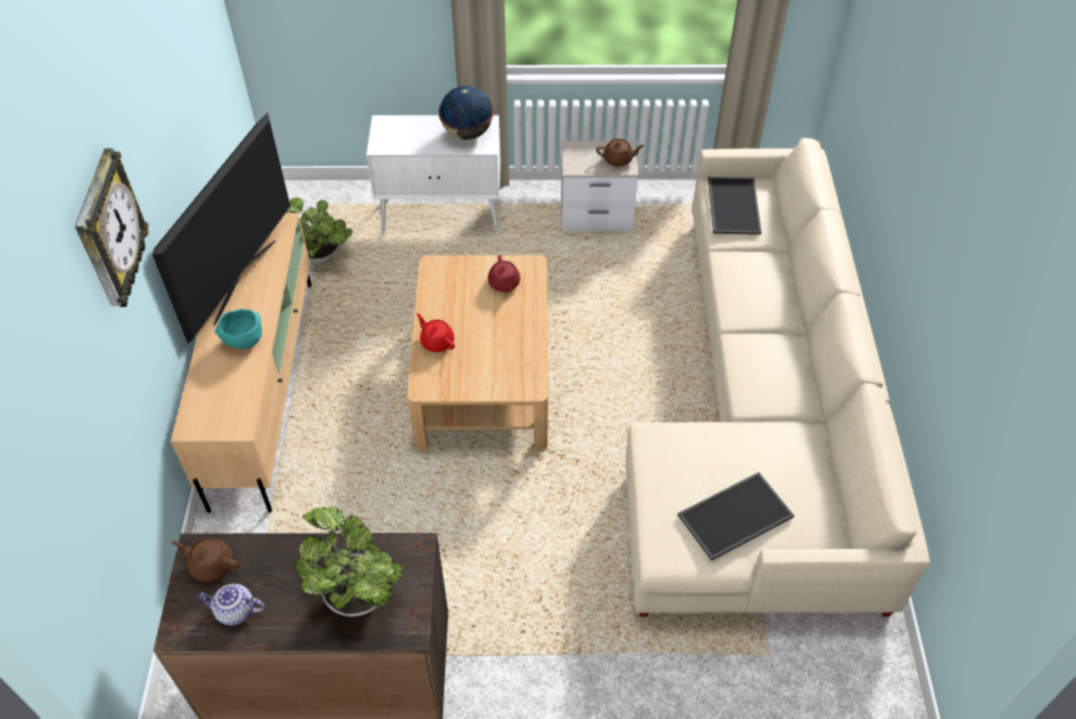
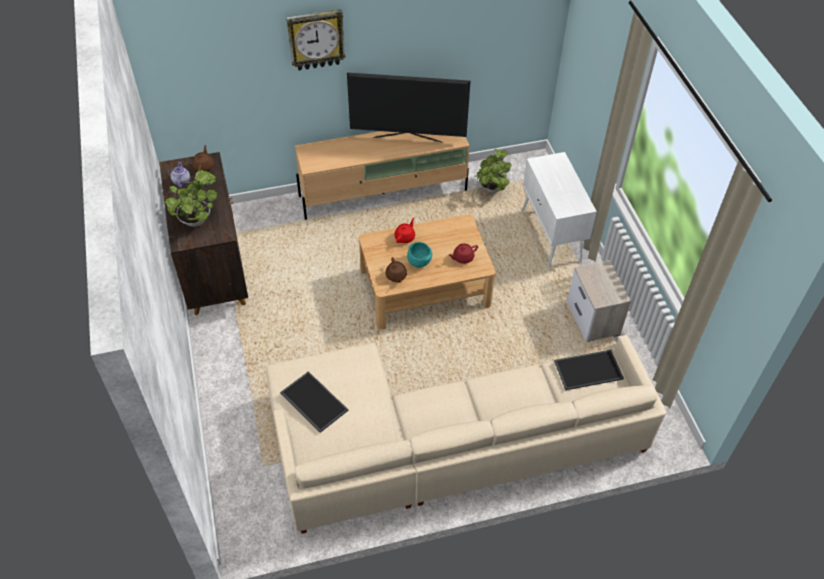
camera: 75 degrees right, 0 degrees up
(243, 341) = (365, 151): turquoise bowl -> turquoise bowl (418, 262)
(467, 134) = (569, 200): globe -> none
(618, 160) = (605, 294): brown teapot -> brown teapot (396, 276)

